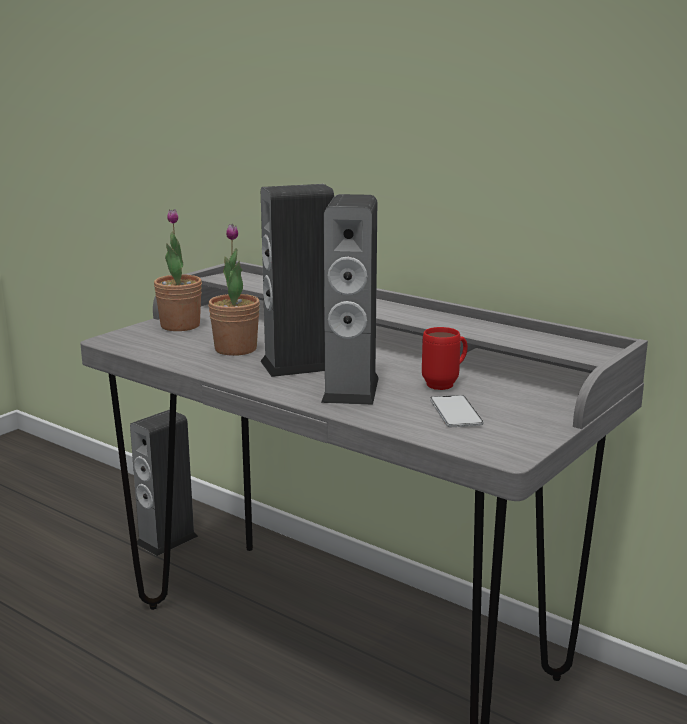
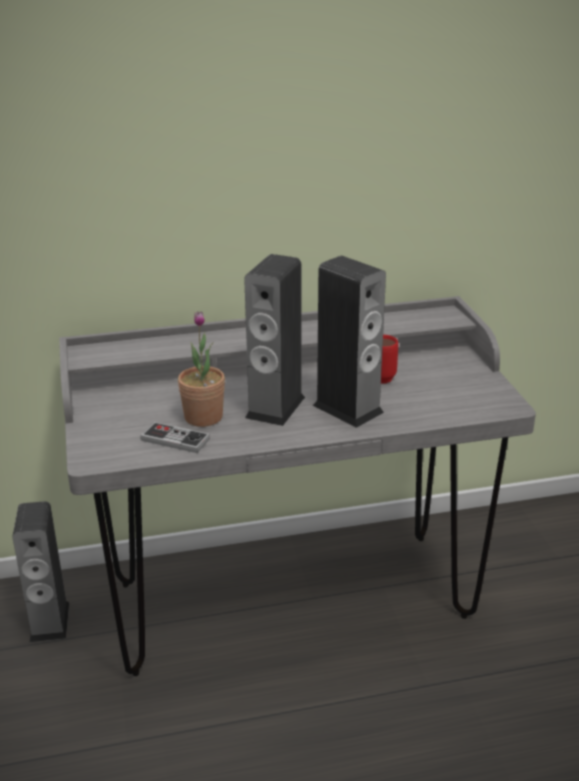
camera: 50 degrees left, 10 degrees up
(180, 326) = (108, 419): potted plant -> none
(182, 352) = (175, 439): none -> game controller
(455, 412) = (430, 393): phone -> none

